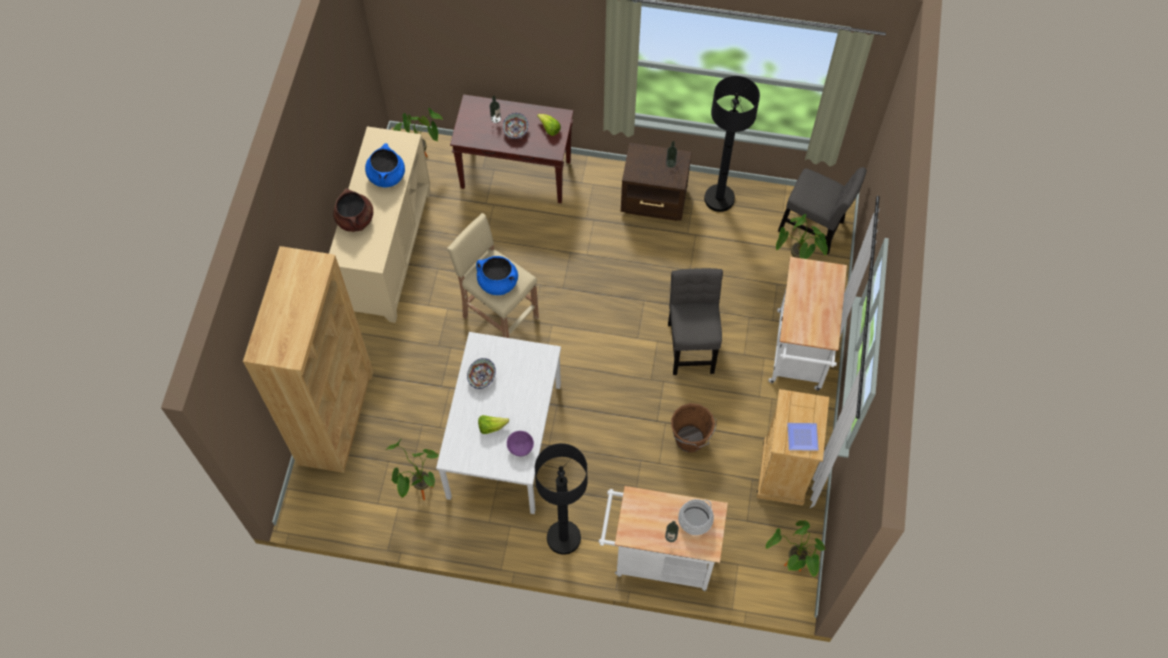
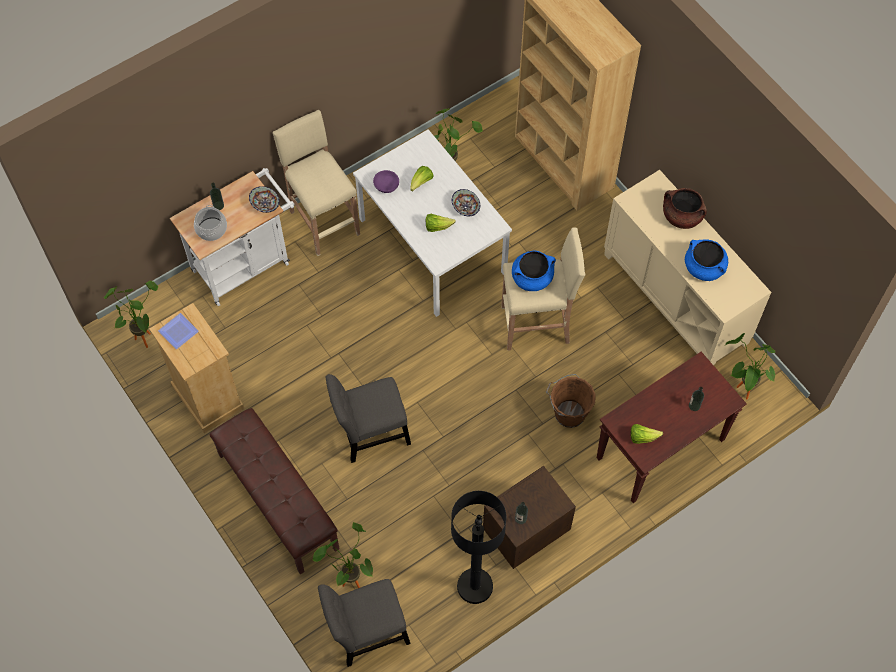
camera: 135 degrees right, 0 degrees up
(516, 130) = (666, 411): bowl -> bowl (264, 204)
(518, 381) = (437, 226): none -> lettuce
(563, 538) = (323, 221): black floor lamp -> beige stool
(690, 440) = (300, 361): brown bucket -> brown bucket (568, 413)
(691, 344) = (370, 434): grey chair -> grey chair turned 120 degrees clockwise
(798, 355) = (277, 501): white cart -> brown bench

